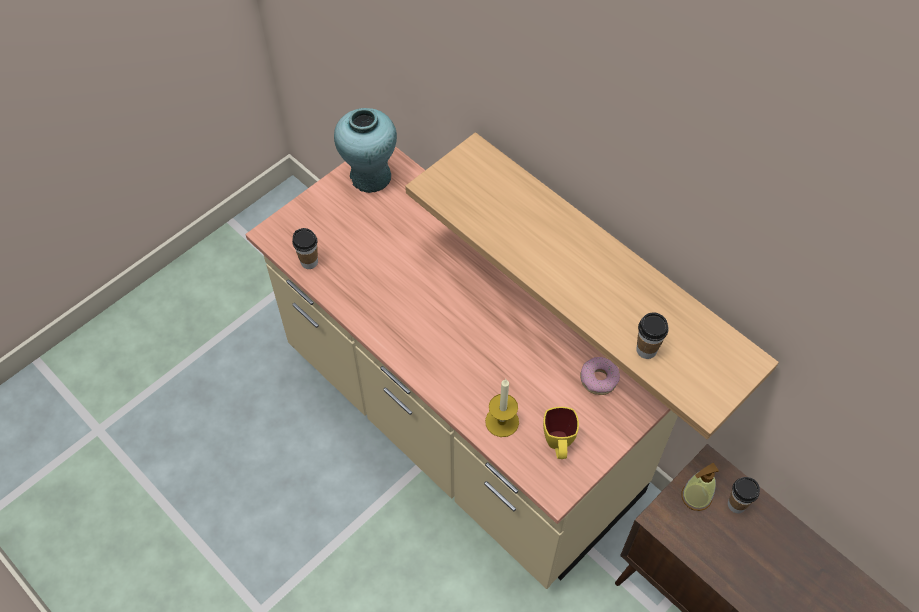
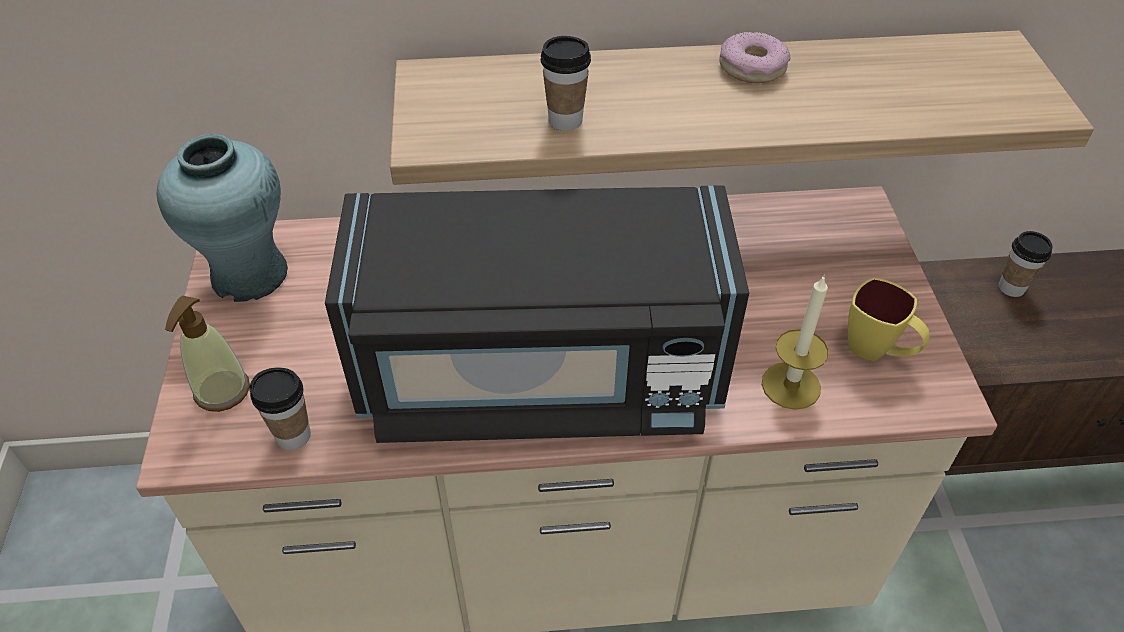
camera: 50 degrees left, 10 degrees down
(416, 322) = (539, 375): none -> black microwave
(598, 379) = (806, 255): donut -> donut (752, 67)
(646, 350) = (916, 109): cup -> cup (565, 120)
(696, 497) = (977, 313): soap dispenser -> soap dispenser (222, 391)

